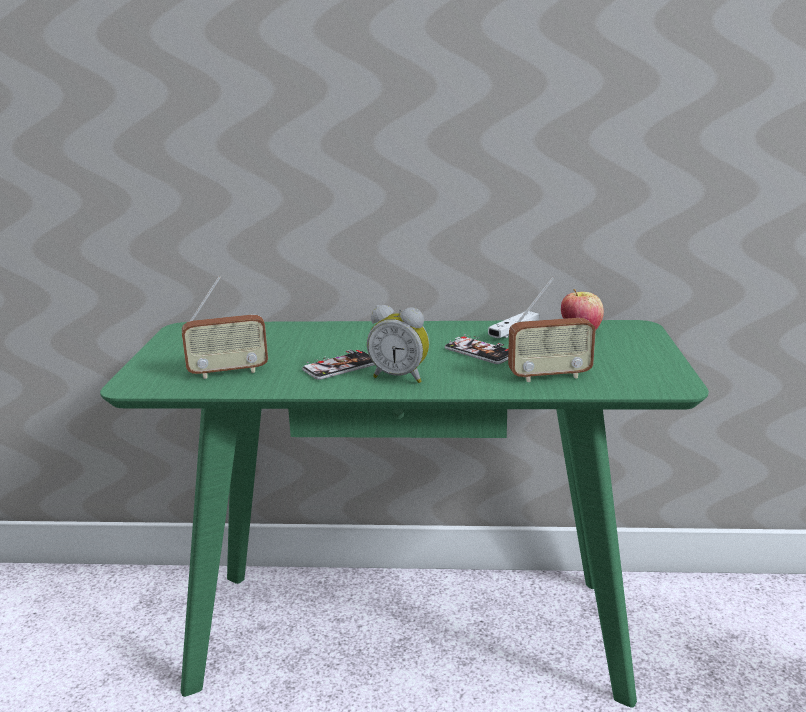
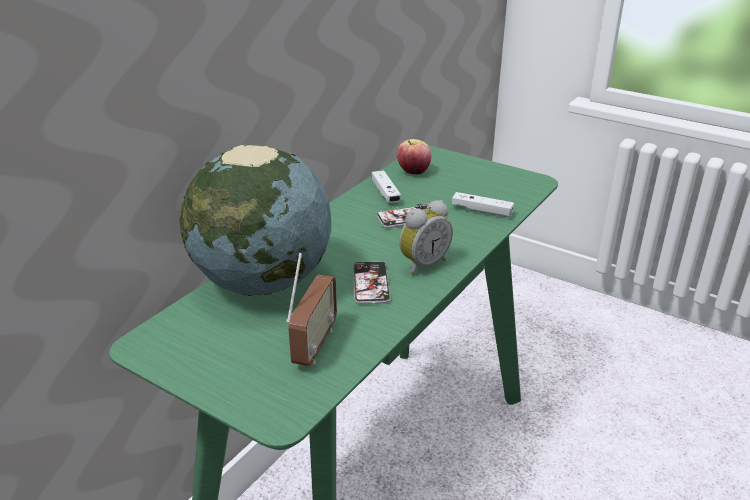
camera: 60 degrees left, 10 degrees up
(298, 335) = (263, 282): none -> globe
(549, 376) = (481, 211): radio -> white game controller

